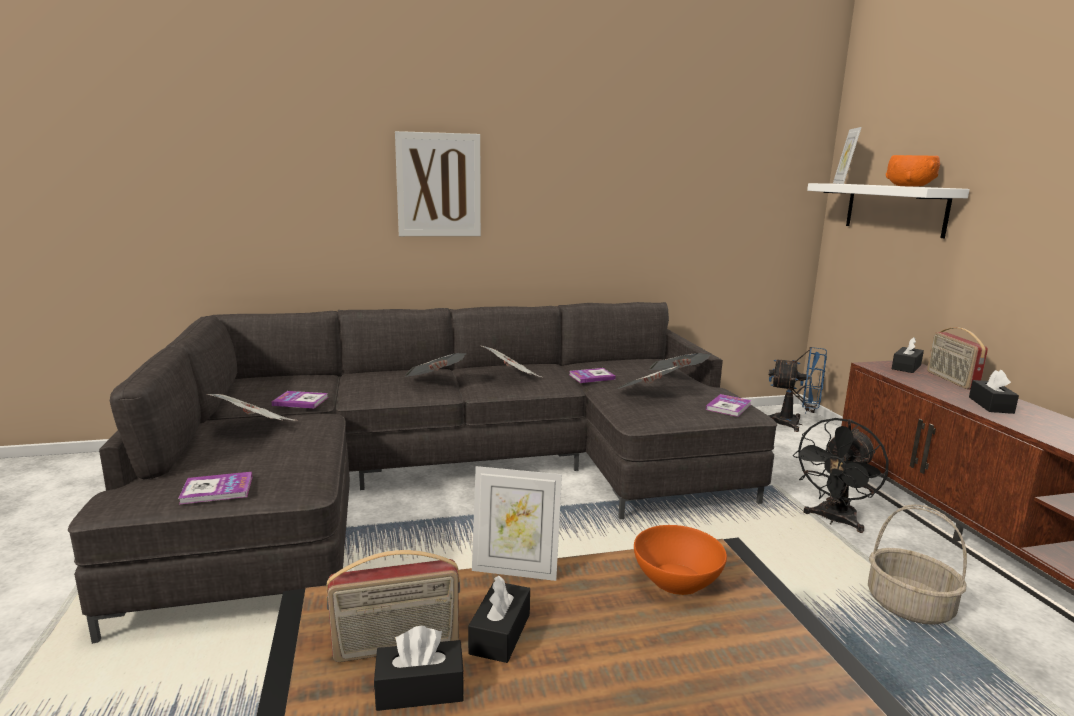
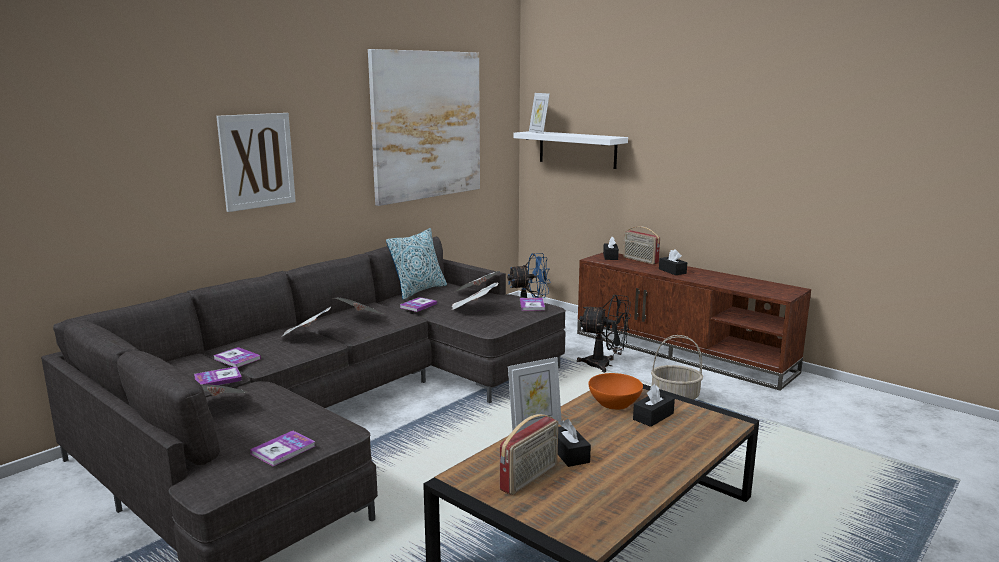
camera: 35 degrees left, 0 degrees up
(347, 387) = (237, 359): none -> book
(420, 689) = (567, 487): black tissue box -> black tissue box (653, 416)
(617, 361) = (418, 290): none -> pillow
(675, 164) = (427, 125): none -> picture
(833, 520) = (605, 365): black fan -> black fan turned 75 degrees counterclockwise
(909, 186) = (591, 136): orange bowl -> none

